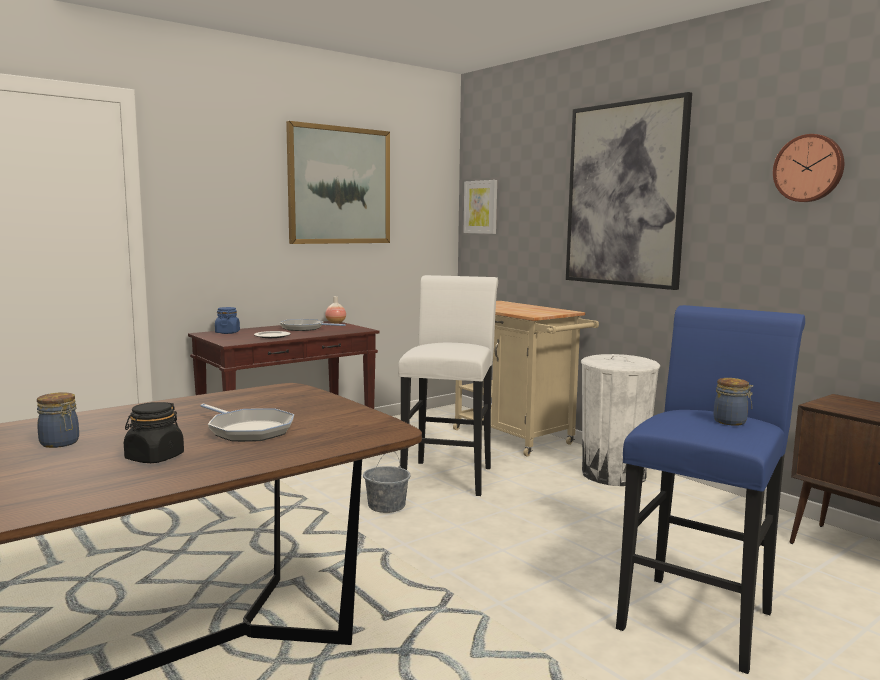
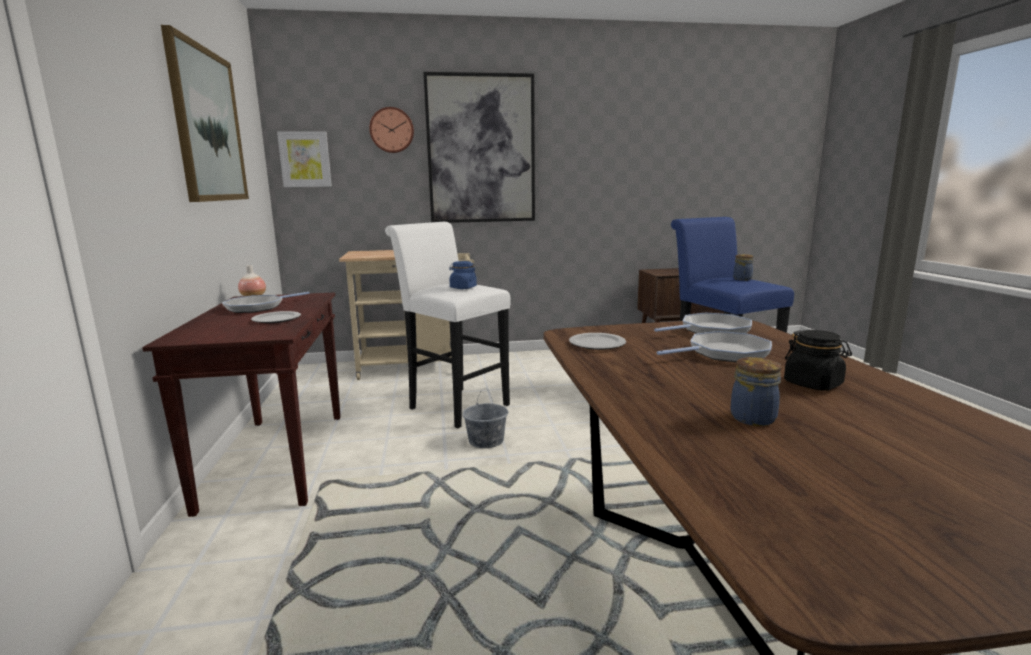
camera: 60 degrees left, 5 degrees up
(227, 332) = (198, 331): blue jar -> blue jar (463, 288)
(255, 397) = (597, 344): none -> plate
(342, 423) = (712, 331): none -> frying pan
(613, 474) = (521, 362): white trash can -> none
(809, 168) = (616, 135): wall clock -> wall clock (392, 130)

